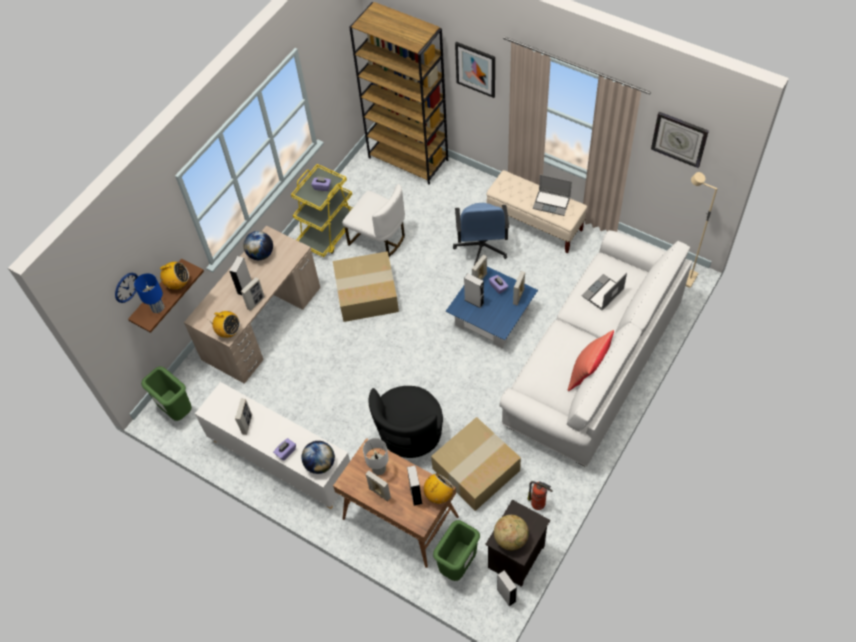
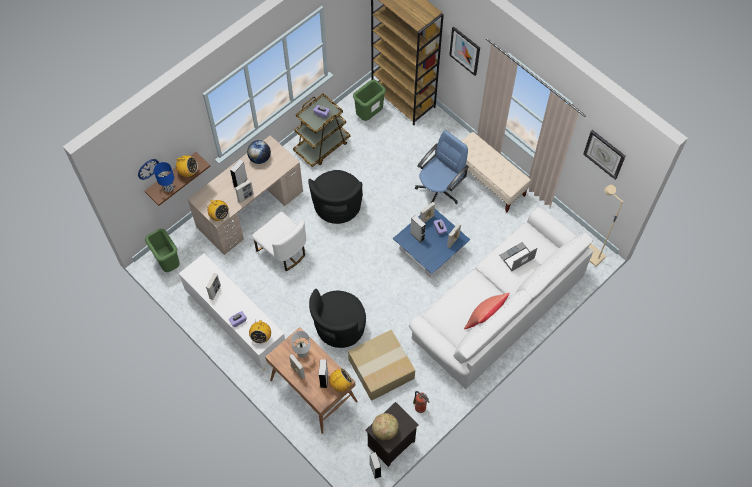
camera: 10 degrees right, 5 degrees up
(320, 464) = (261, 337): globe -> radio
(328, 232) = (322, 146): yellow cart -> brown cart
(366, 295) = (337, 206): cardboard box -> black armchair
(378, 238) = (360, 161): white chair -> white chair (283, 251)
(457, 564) = (346, 437): green trash can -> green trash can (369, 114)
(481, 247) = (439, 190): blue office chair -> blue office chair turned 150 degrees counterclockwise
(552, 203) = (502, 170): laptop -> none

